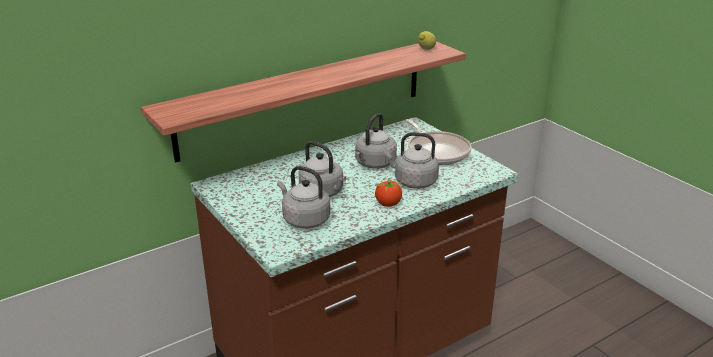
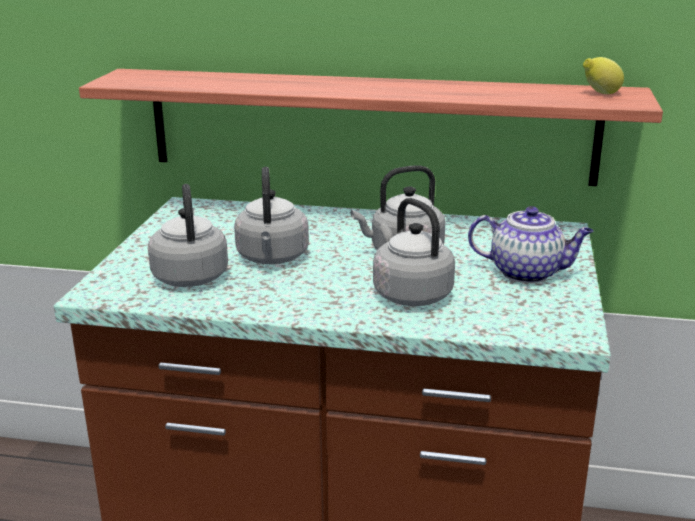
camera: 45 degrees right, 5 degrees down
(388, 203) = (320, 303): tomato -> none
(437, 151) = (527, 273): frying pan -> teapot

